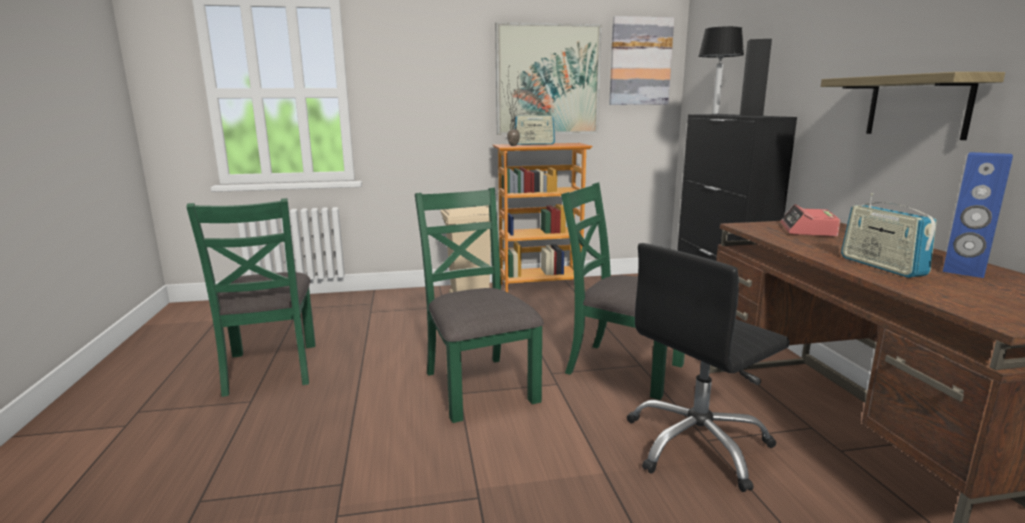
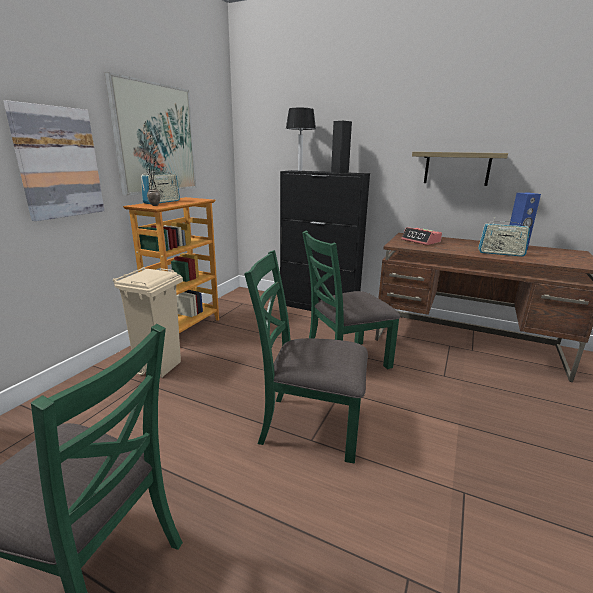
camera: 55 degrees left, 5 degrees up
(640, 61) = (211, 126): picture -> picture (58, 163)
(697, 445) = (447, 381): black office chair -> none

